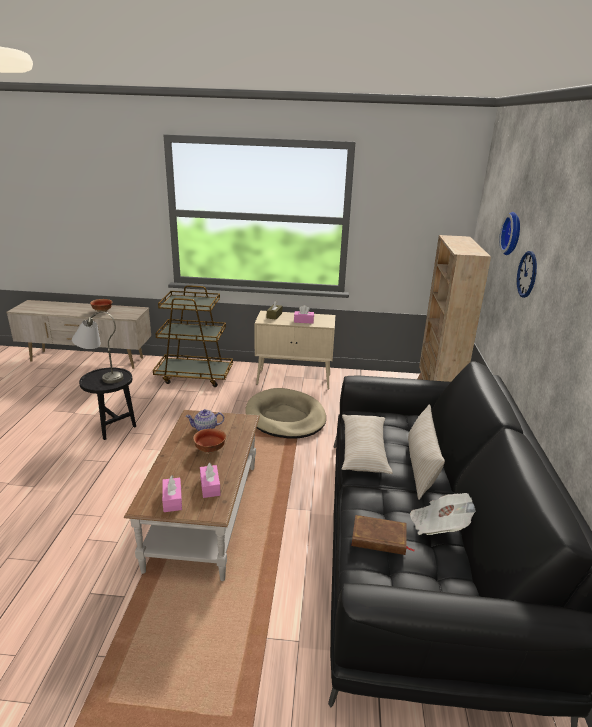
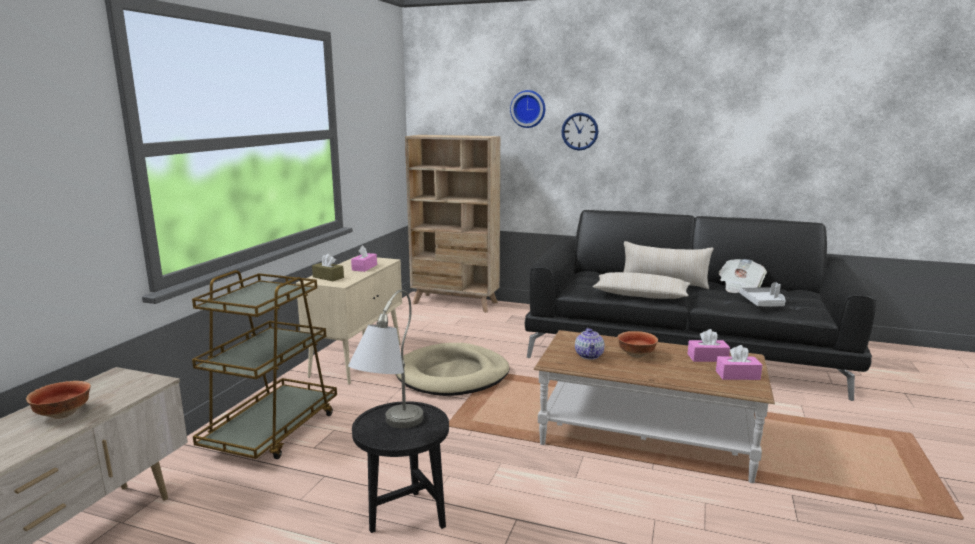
camera: 75 degrees left, 10 degrees down
(379, 538) = (763, 303): brown book -> grey tray

